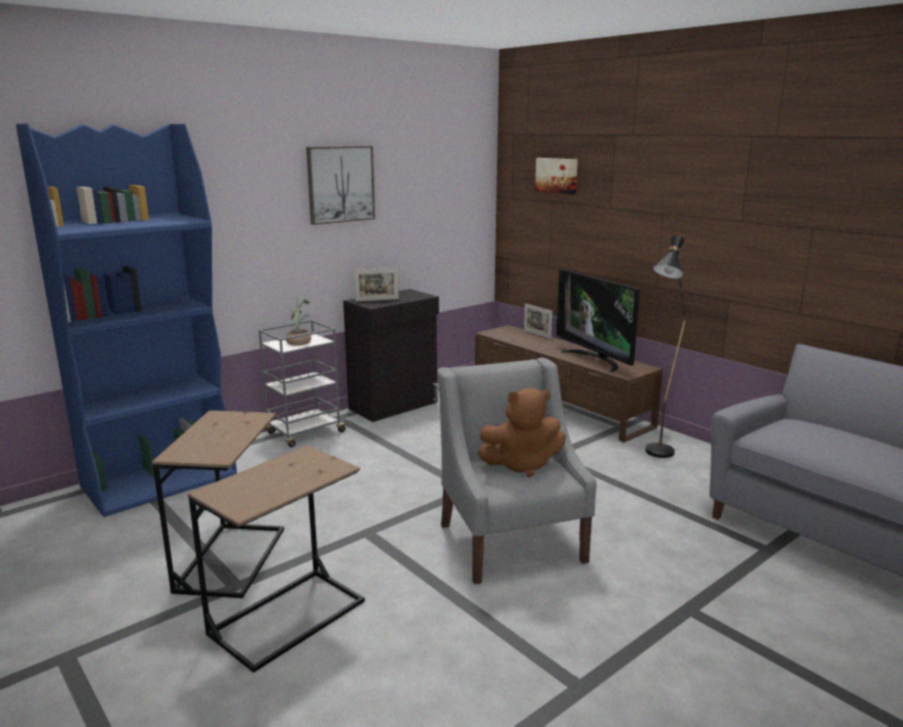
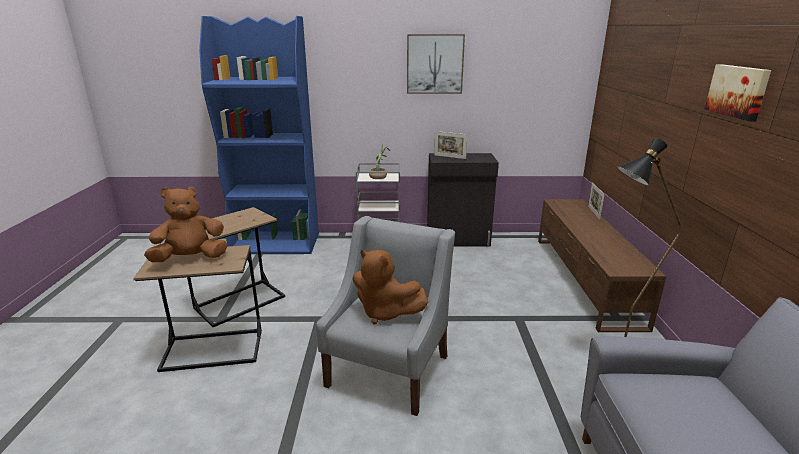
camera: 40 degrees right, 5 degrees up
(267, 480) = (191, 258): none -> brown plush toy
(557, 175) = (634, 66): picture -> picture (738, 91)
(595, 360) = (609, 248): television -> none

